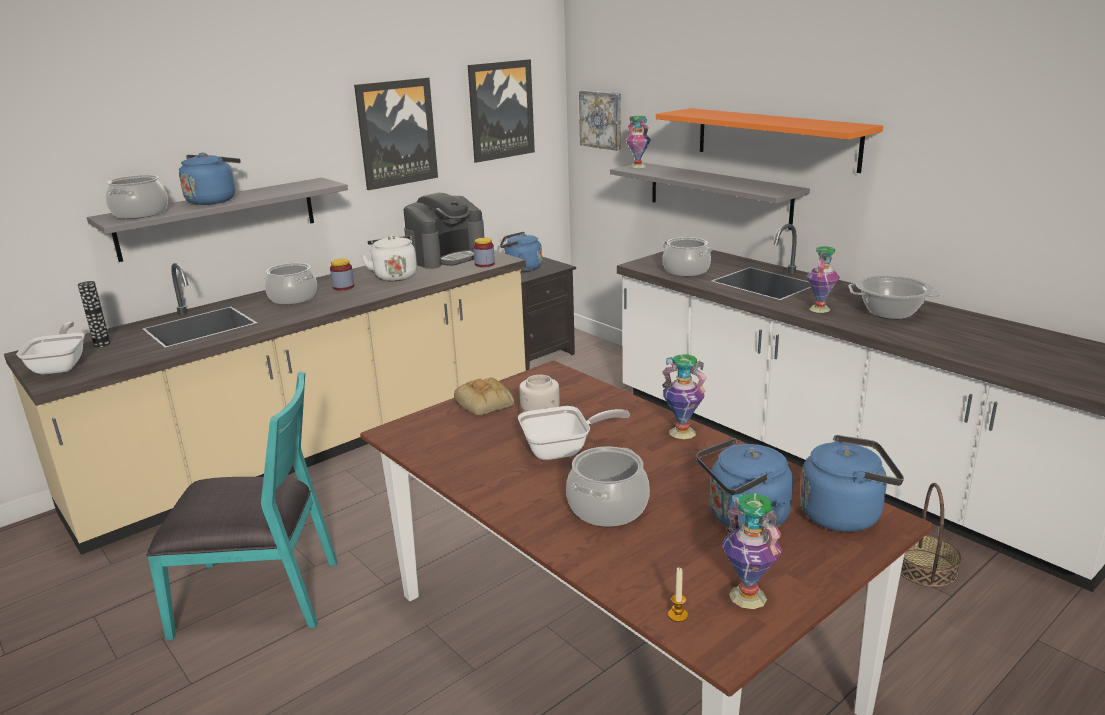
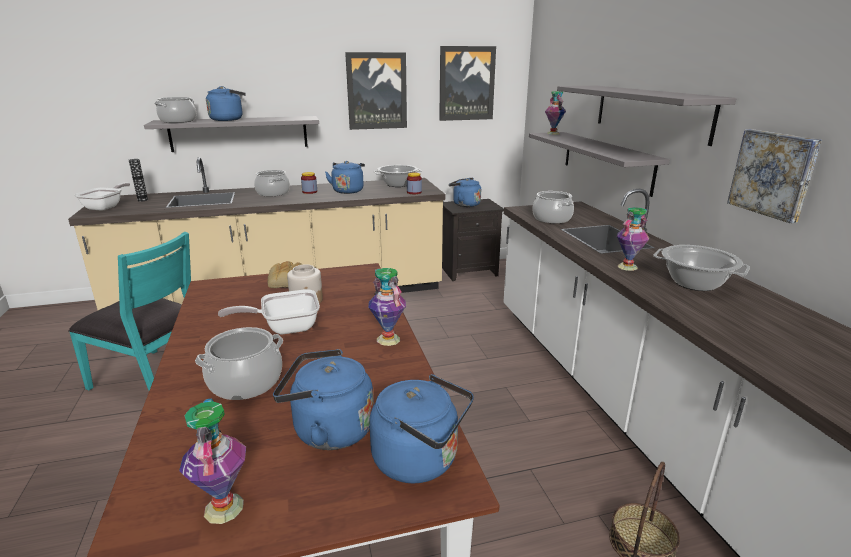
camera: 25 degrees right, 0 degrees up
(394, 276) = (348, 190): white kettle -> blue kettle
(446, 256) = (398, 184): coffee machine -> cooking pot
(563, 450) = (285, 328): frying pan -> frying pan turned 150 degrees clockwise
(602, 119) = (544, 97): picture -> picture (774, 174)
(677, 615) = (148, 499): candle -> none
(776, 138) = (650, 112): orange shelf -> grey shelf

